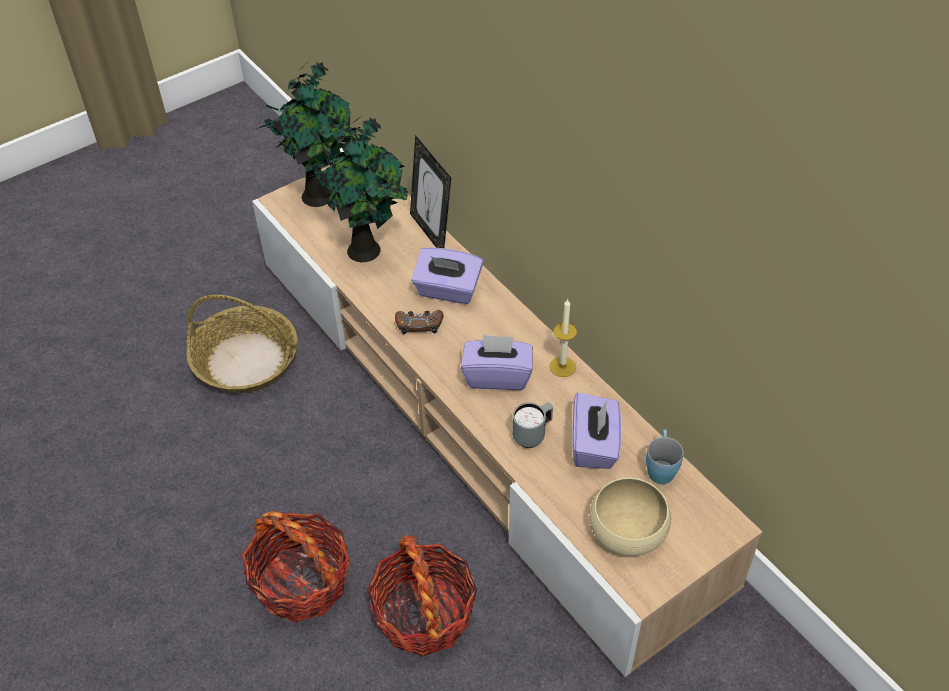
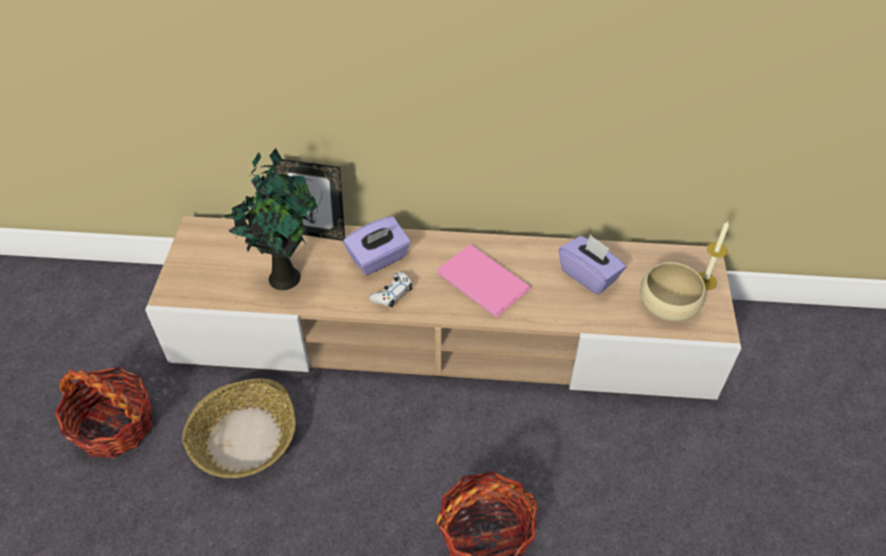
camera: 50 degrees left, 0 degrees up
(320, 194) = (195, 266): potted plant -> none
(419, 325) = (392, 293): brown game controller -> white game controller
(424, 613) = (578, 476): basket -> basket (114, 426)
(497, 376) = (483, 283): purple tissue box -> pink book
(532, 435) = (551, 299): grey mug -> none
(562, 366) = (510, 247): candle -> candle (705, 281)
(660, 467) = (635, 257): blue mug -> none

